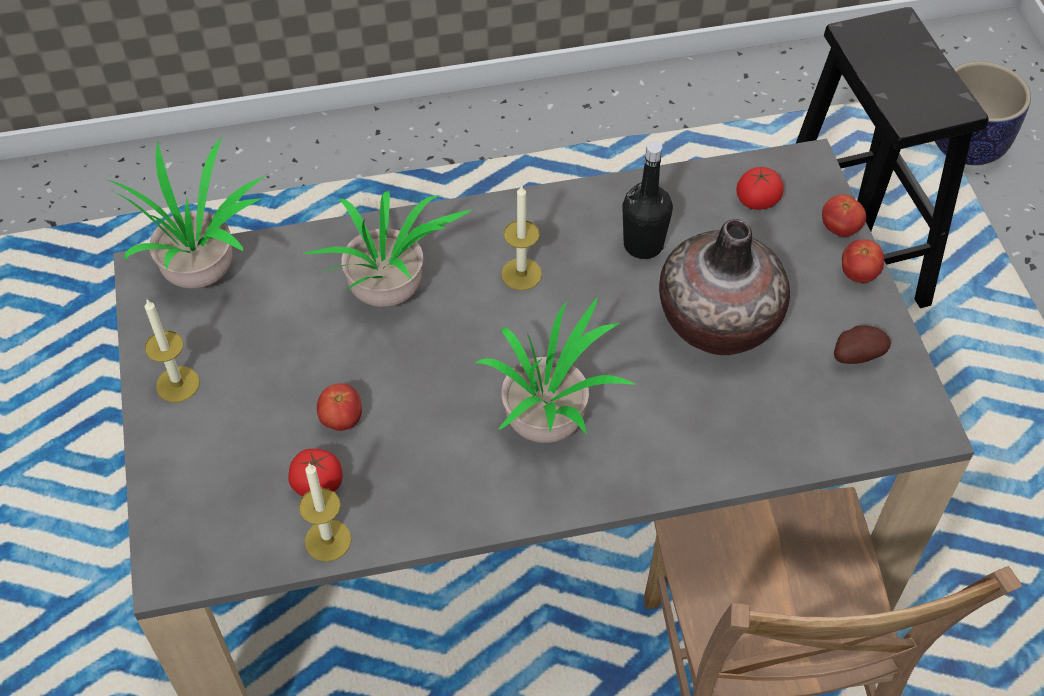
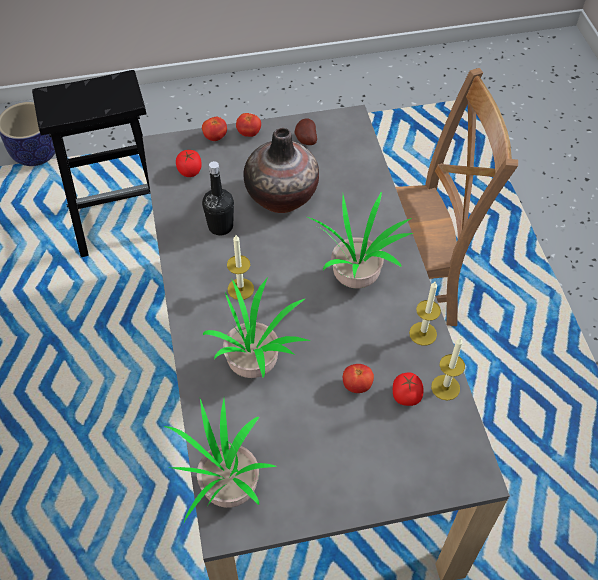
camera: 90 degrees left, 0 degrees up
(177, 384) = (331, 491): candle -> candle (423, 333)

